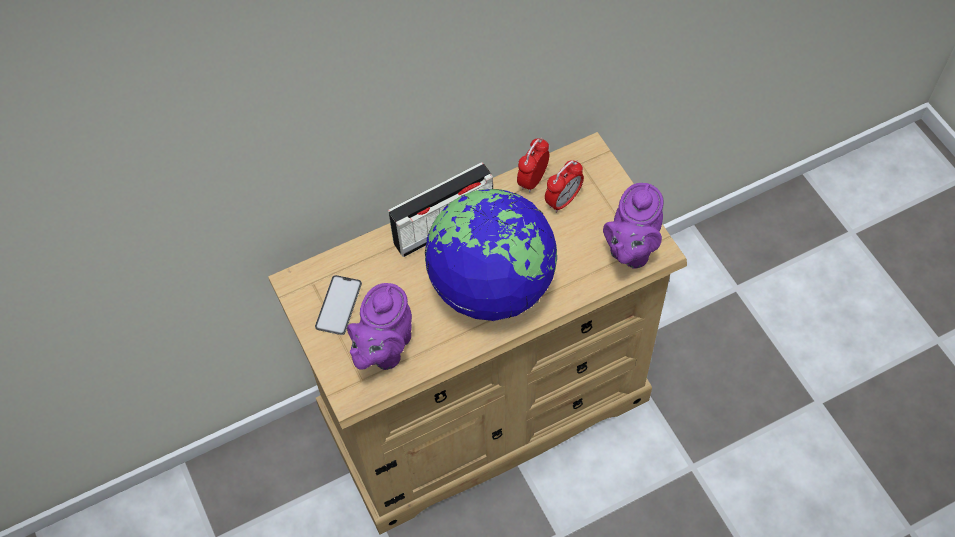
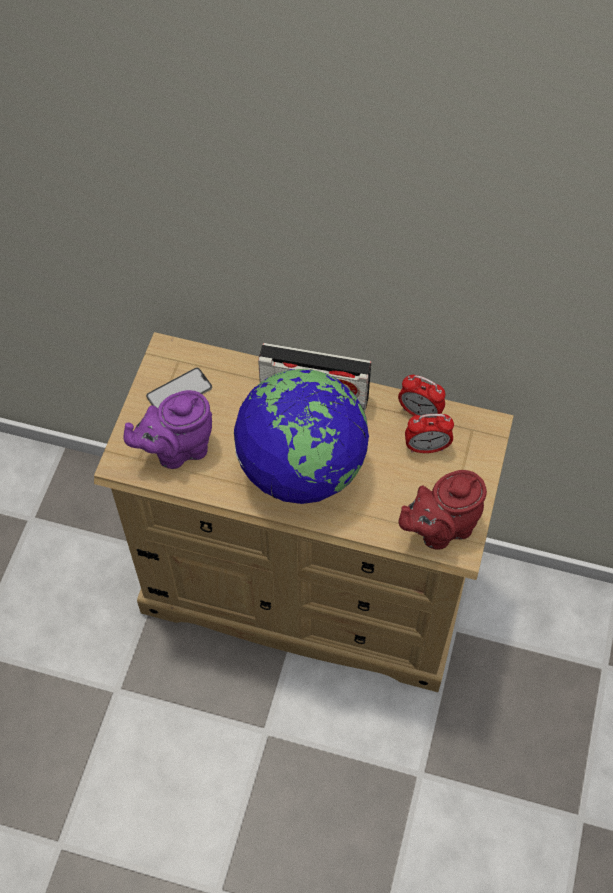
camera: 40 degrees right, 0 degrees up
(532, 180) = (419, 413): alarm clock -> alarm clock turned 135 degrees counterclockwise
(631, 249) = (440, 528): purple teapot -> red teapot

